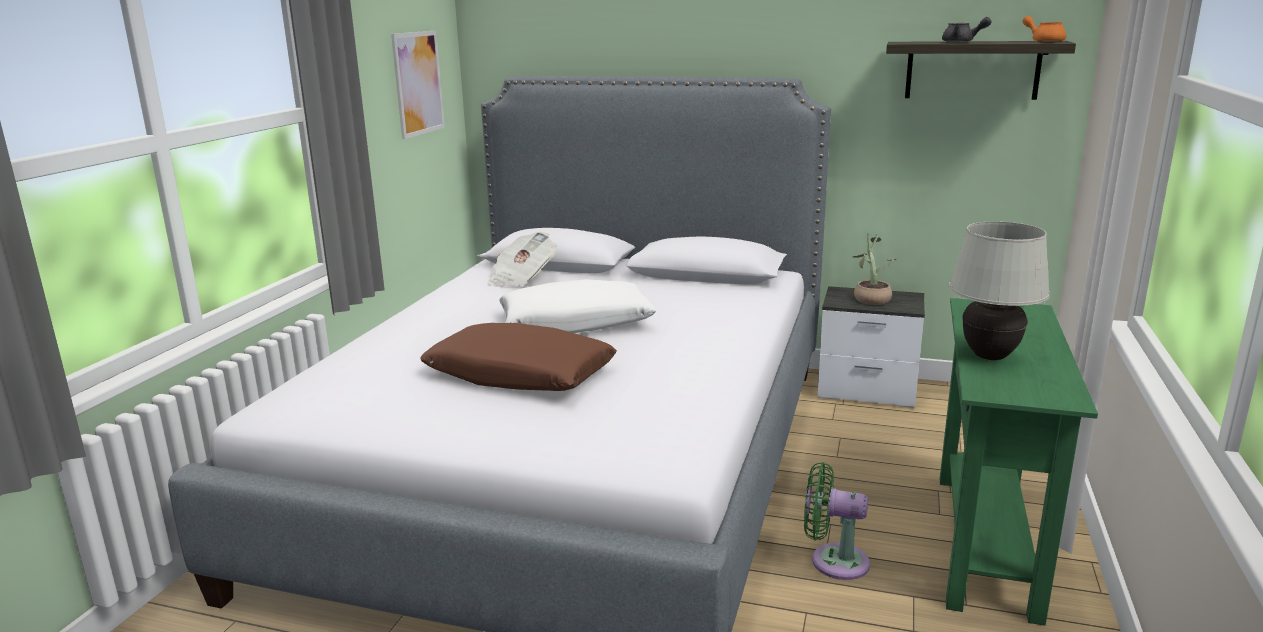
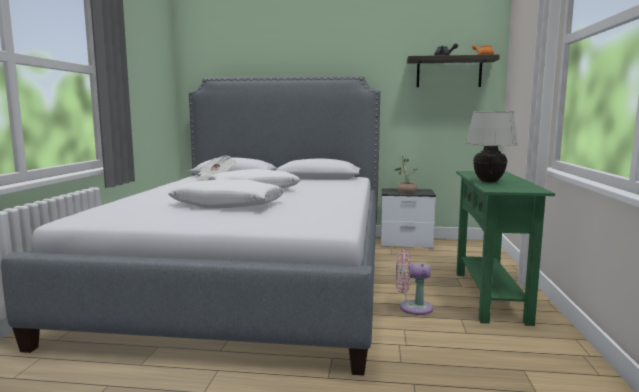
camera: 10 degrees left, 10 degrees down
(418, 83) = (154, 75): picture -> none
(520, 375) = (228, 205): brown pillow -> white pillow
(833, 561) = (412, 308): green fan -> pink fan

